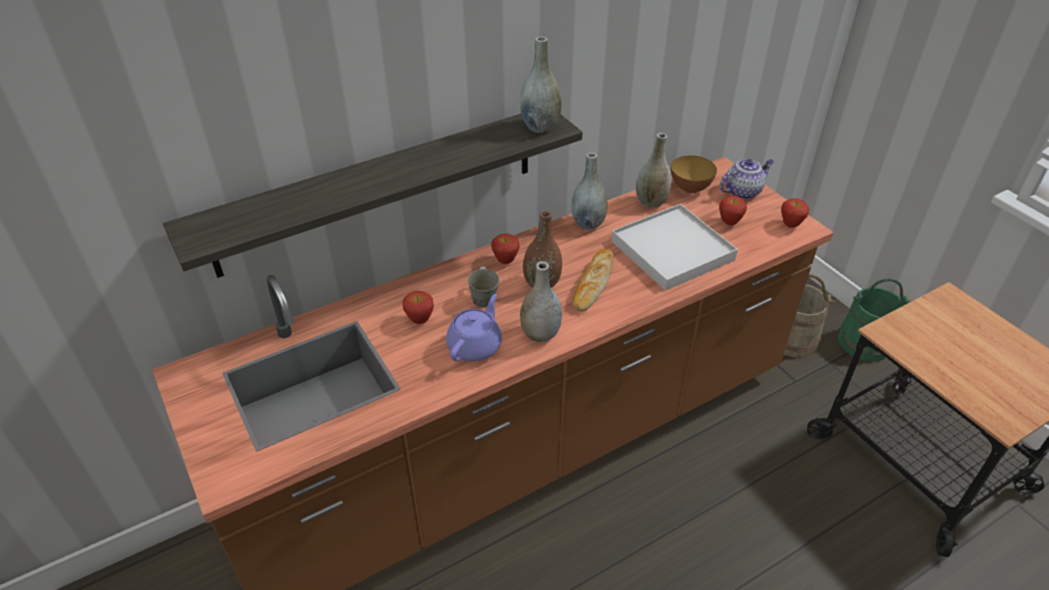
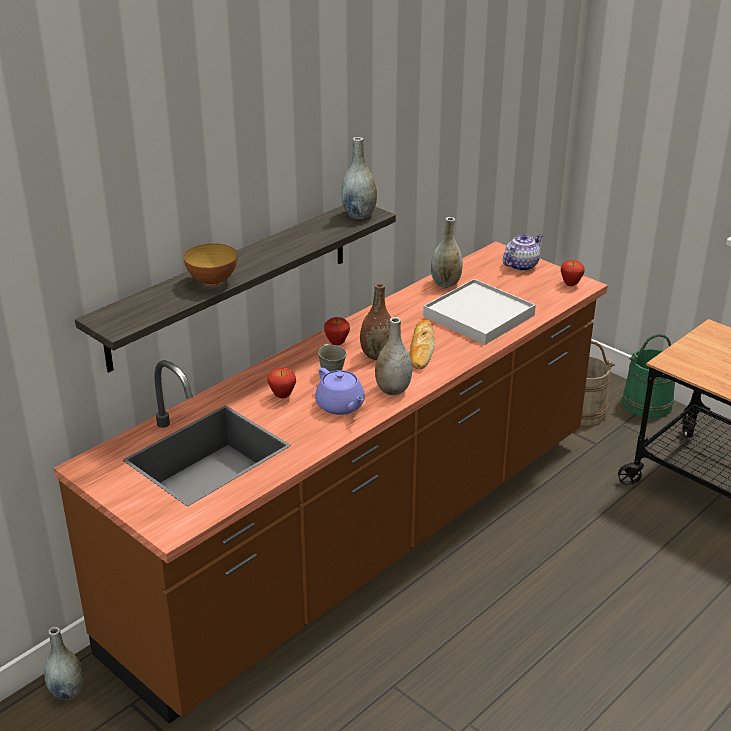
camera: 15 degrees left, 10 degrees down
(475, 345) = (340, 406): purple teapot -> purple teapot turned 135 degrees clockwise
(588, 224) = (397, 306): grey vase -> grey vase (67, 692)
(690, 189) = (475, 269): bowl -> bowl (212, 282)
(729, 222) = (519, 289): apple -> none

